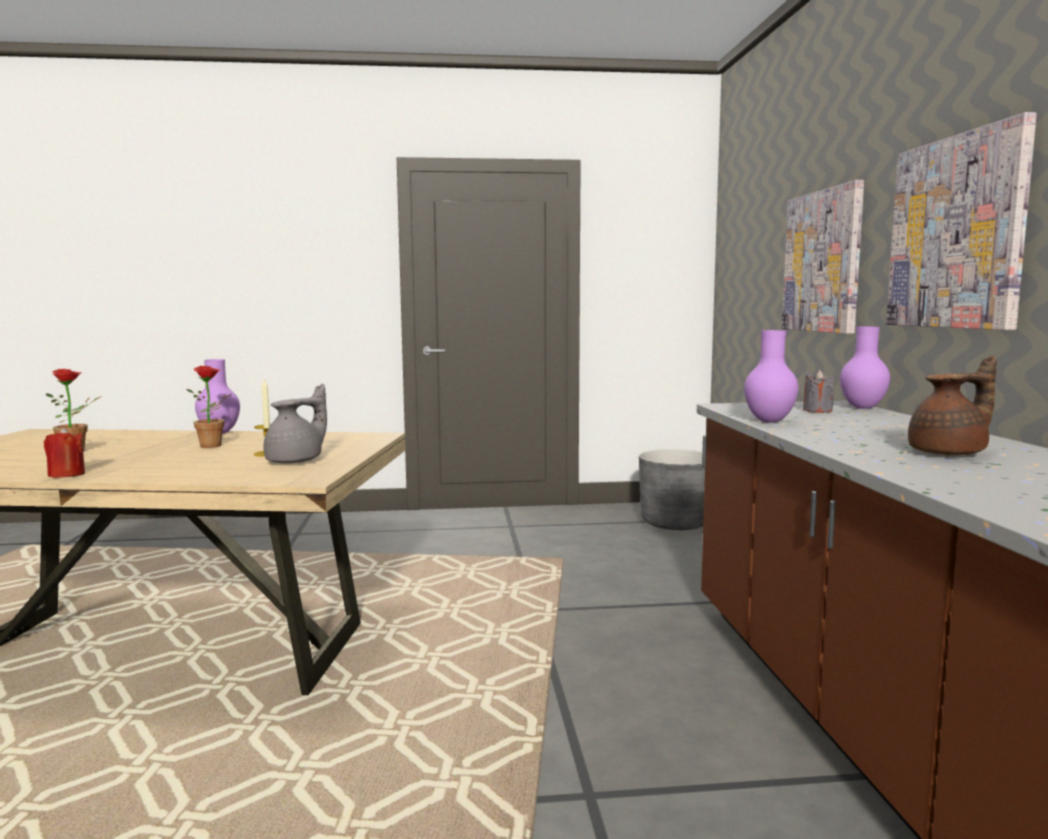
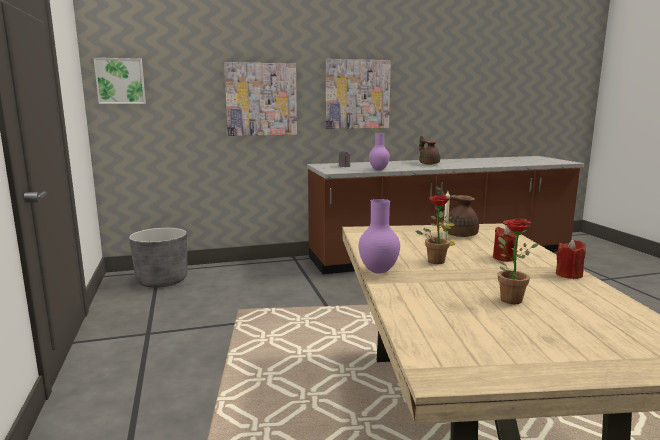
camera: 100 degrees left, 5 degrees up
(168, 464) = (504, 258): none -> red candle
(297, 461) = (457, 234): grey teapot -> brown teapot
(729, 247) = (120, 81): none -> picture
(861, 407) = (332, 164): purple vase -> none

